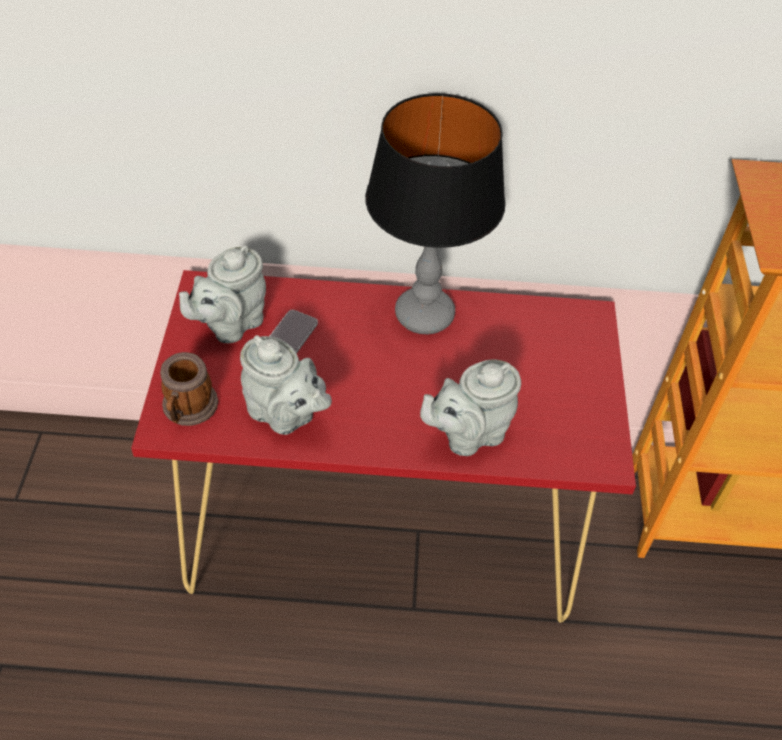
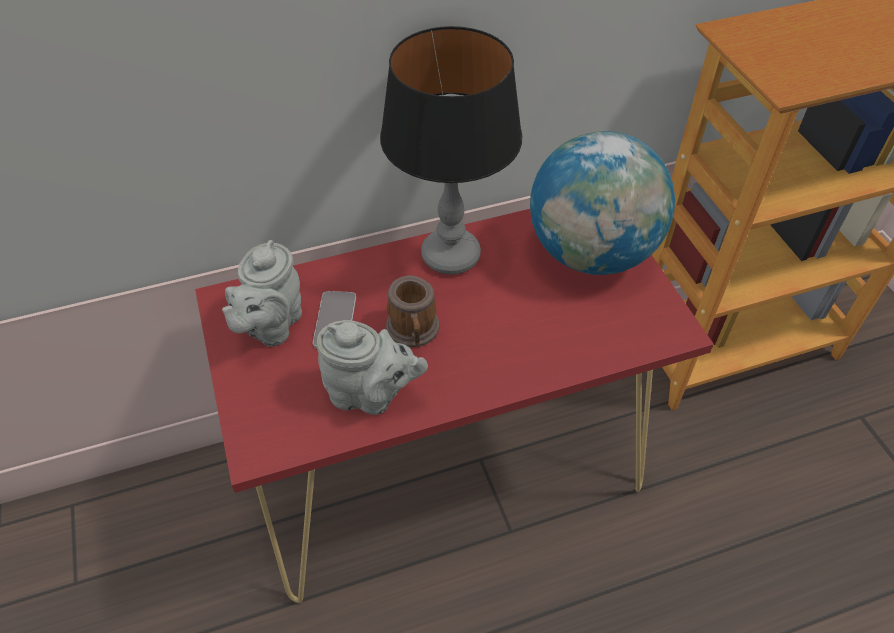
camera: 20 degrees left, 0 degrees up
(188, 410) = (271, 424): mug -> mug (414, 332)
(468, 434) = (548, 351): grey teapot -> none
(562, 358) = (591, 253): none -> globe

